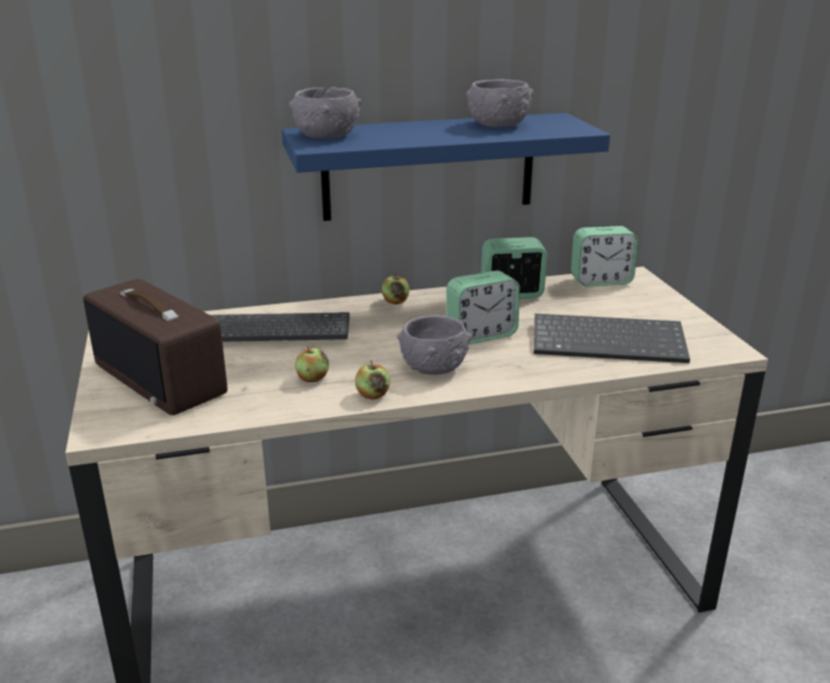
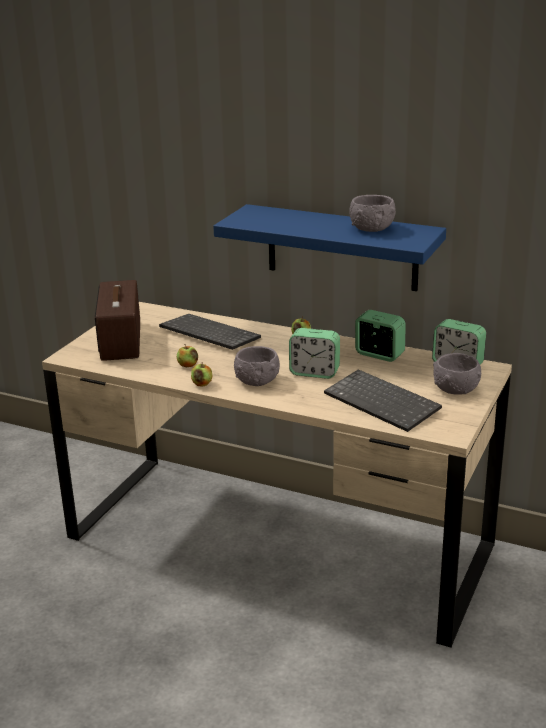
camera: 40 degrees right, 0 degrees up
(326, 135) = (256, 215): grey bowl -> grey bowl (456, 388)

